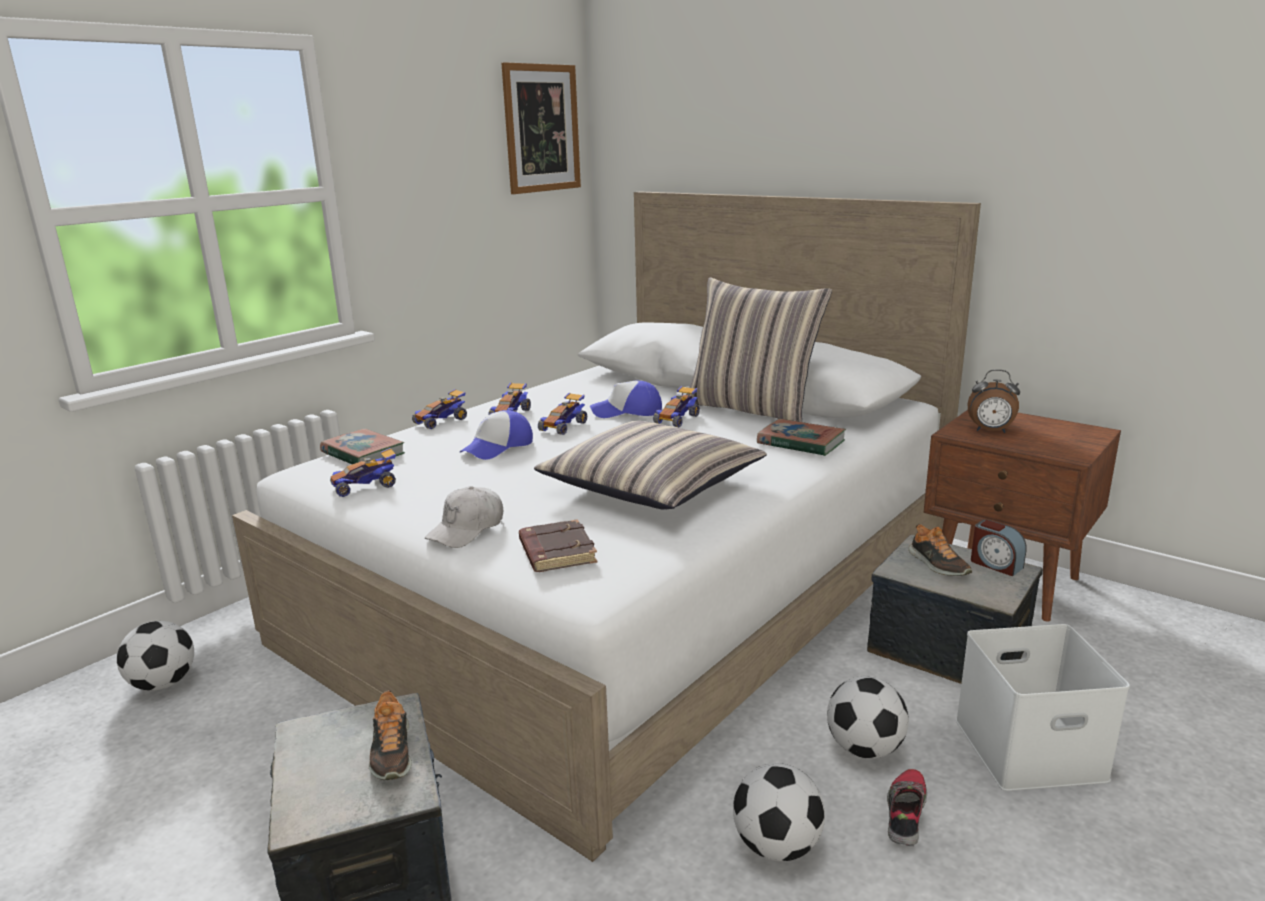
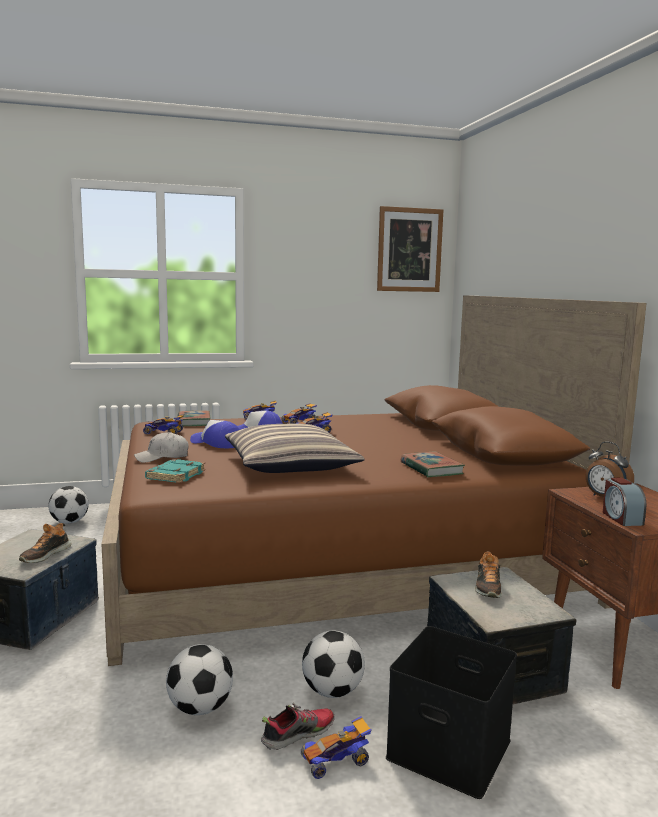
camera: 35 degrees right, 10 degrees down
(556, 552) = (175, 475): brown book -> turquoise book
(627, 412) = (364, 434): cap -> cap (216, 443)
(633, 586) = (336, 558): white bed -> brown bed
(677, 419) = (384, 442): toy car -> toy car (336, 759)
(752, 409) = (445, 448): pillow -> none
(995, 564) = (536, 603): alarm clock -> alarm clock (621, 518)
(1028, 751) = (446, 749): white storage box -> black storage box

